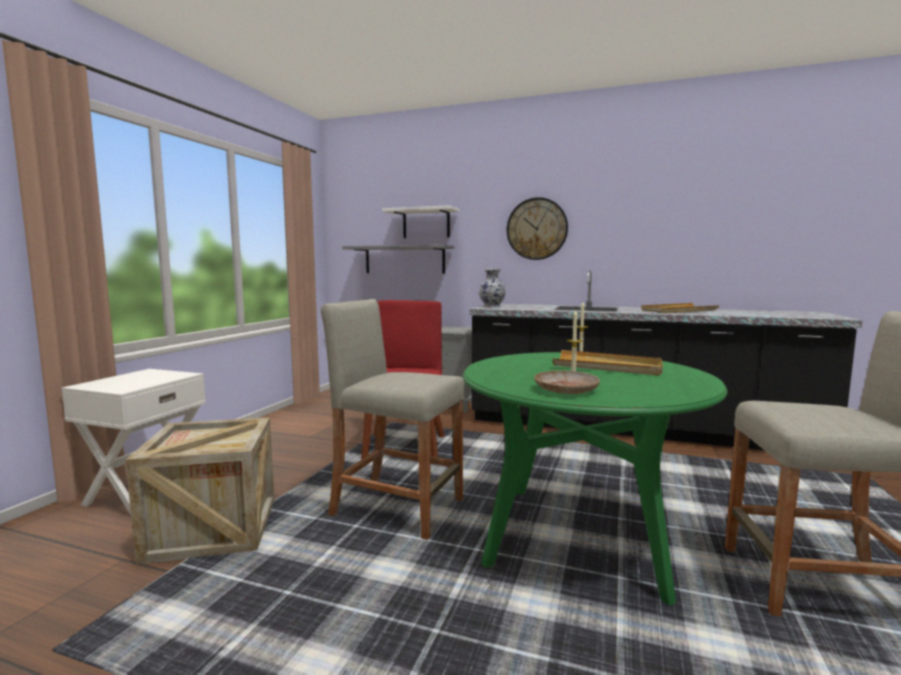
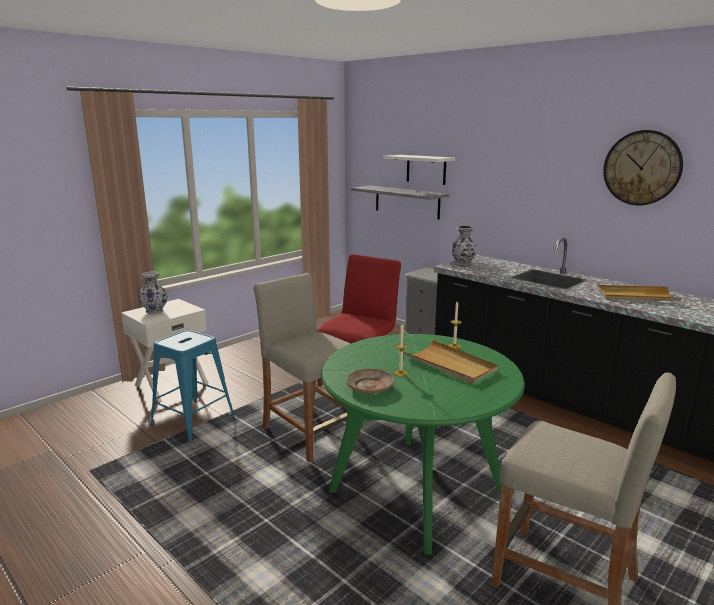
camera: 25 degrees right, 10 degrees up
(121, 381) = (154, 311): none -> vase
(213, 528) = (193, 420): crate -> blue stool
(537, 229) = (524, 185): wall clock -> wall clock (642, 168)

